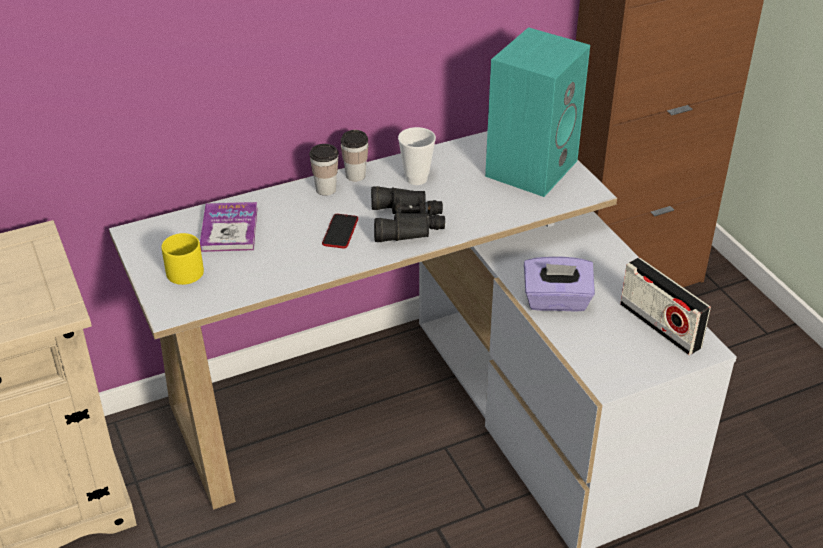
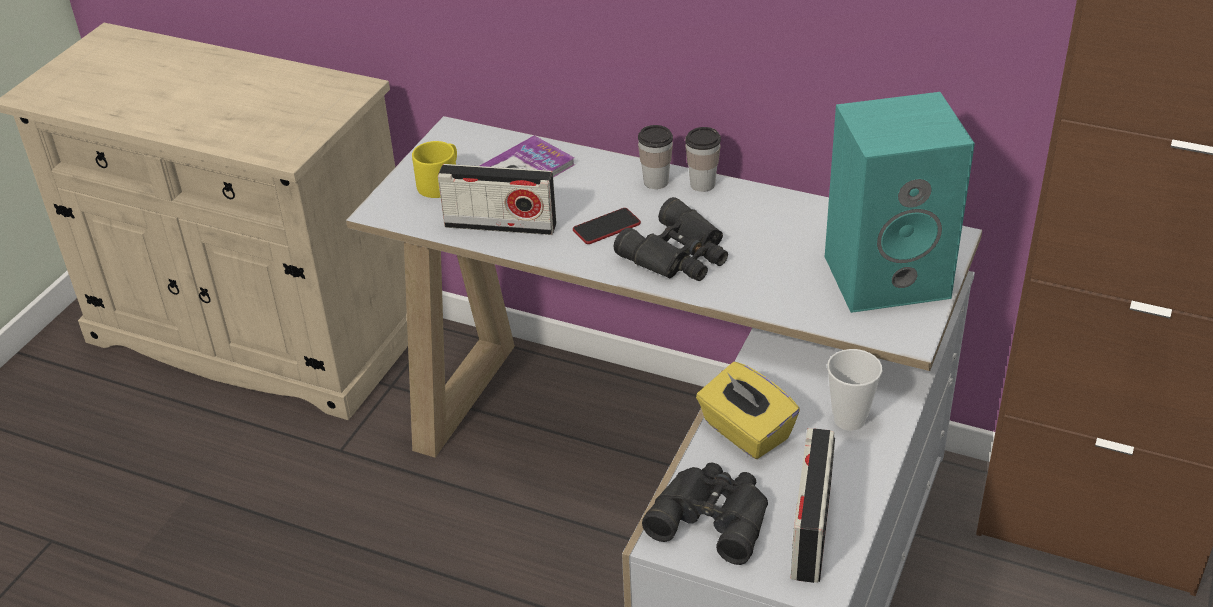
camera: 50 degrees right, 0 degrees up
(271, 270) = (500, 225): none -> radio
(416, 179) = (753, 220): cup -> cup (849, 419)
(556, 301) = (745, 432): purple tissue box -> yellow tissue box
(608, 354) = (712, 516): none -> black binoculars

